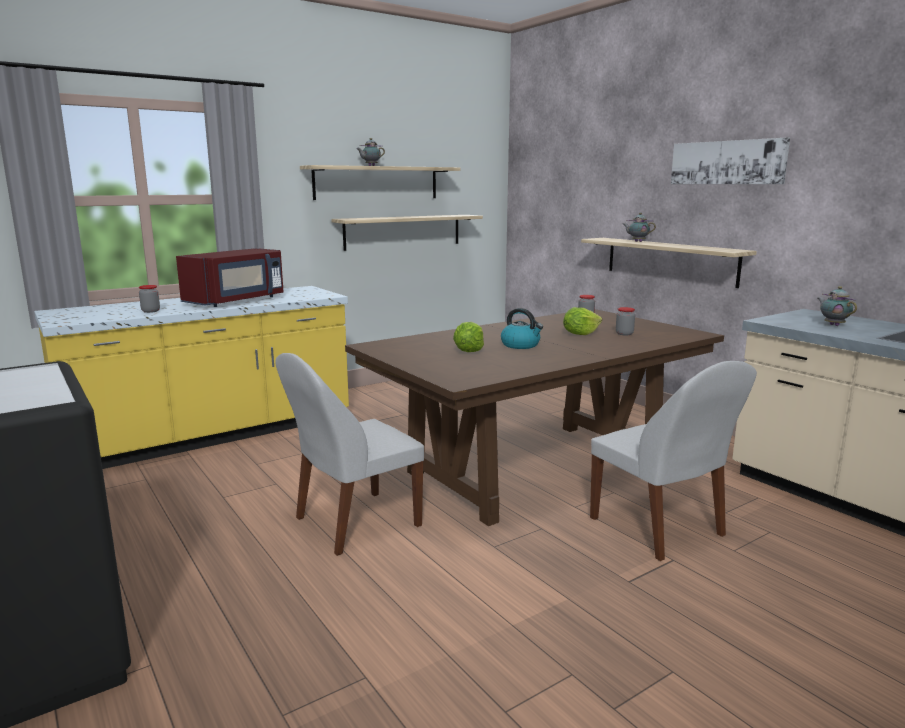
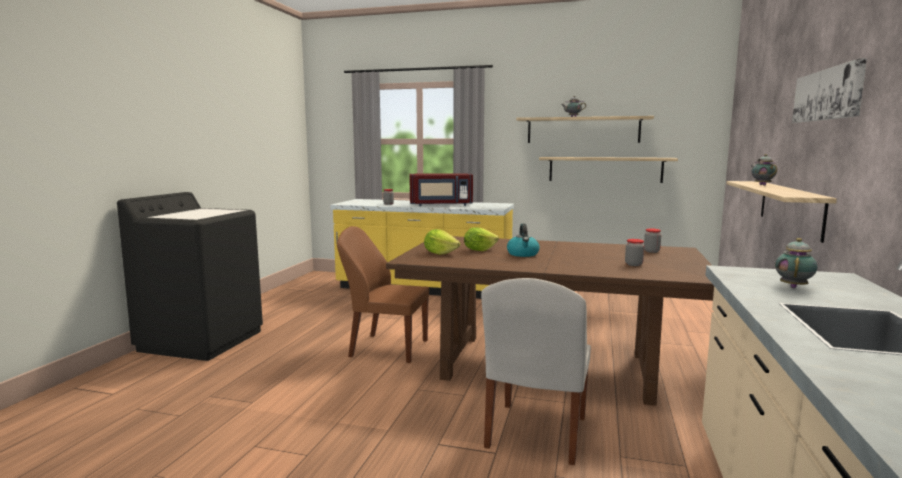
camera: 50 degrees right, 5 degrees down
(354, 523) = (387, 348): white chair -> brown chair
(580, 334) = (596, 257): lettuce -> lettuce (440, 253)

